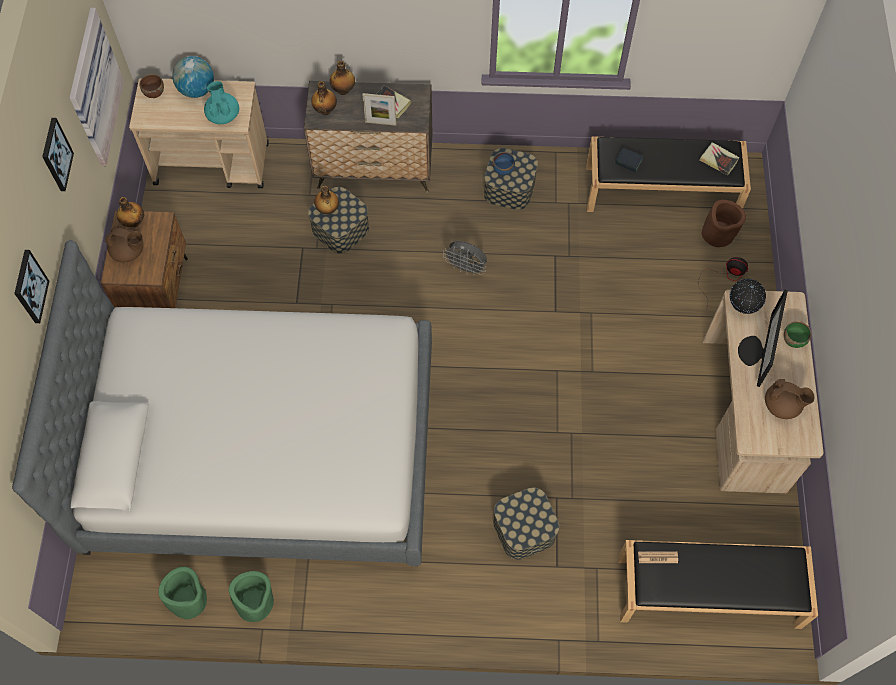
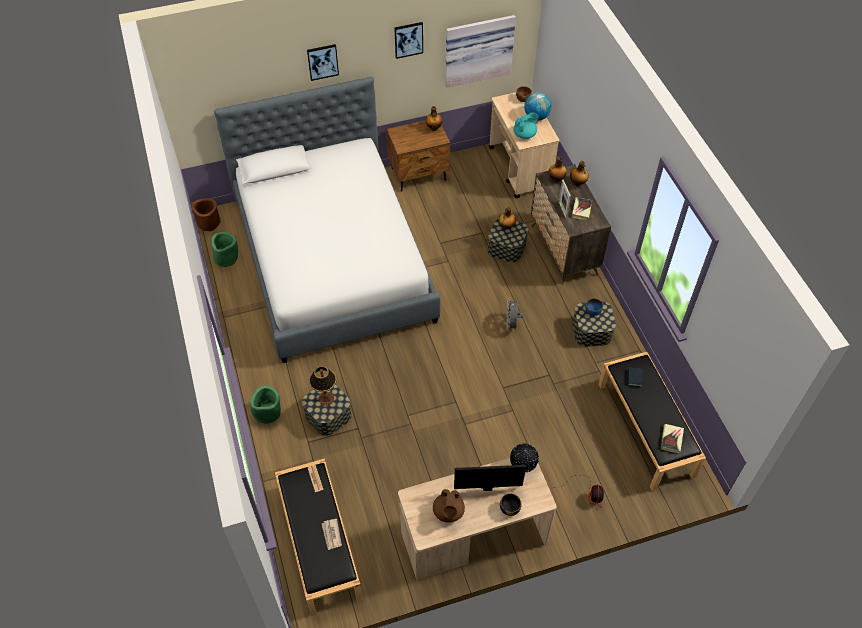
camera: 70 degrees right, 10 degrees down
(129, 252) = (412, 133): brown teapot -> none
(256, 603) = (234, 290): green planter -> green planter (267, 413)
(522, 516) = (326, 399): none -> table lamp
(718, 234) = (626, 479): brown planter -> brown planter (208, 223)
(743, 559) = (331, 535): none -> newspaper
(793, 339) = (510, 508): green bowl -> black bowl

